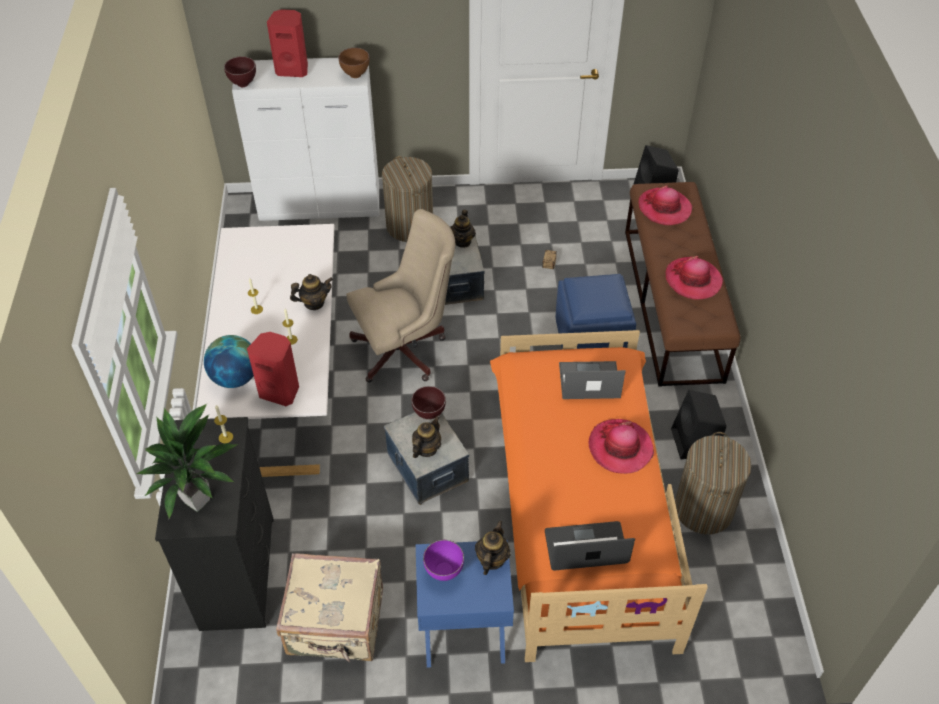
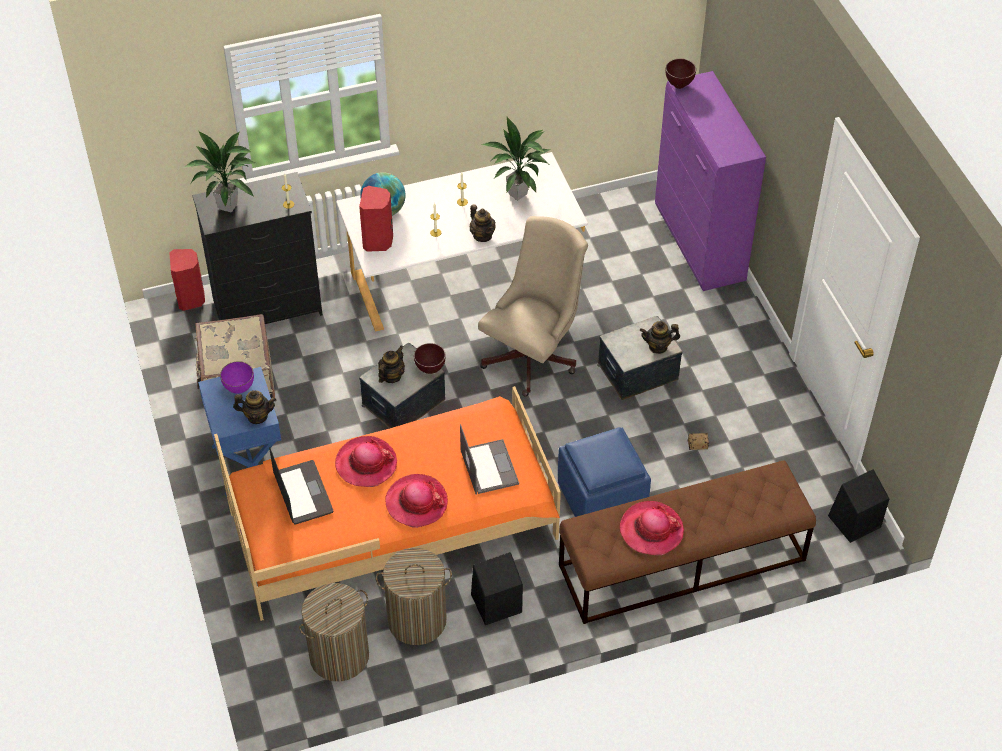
camera: 75 degrees right, 0 degrees up
(269, 264) = (518, 194): none -> potted plant
(293, 69) = (717, 111): red speaker -> red speaker (191, 299)
(321, 206) = (700, 245): white cabinet -> purple cabinet
(354, 75) = (730, 155): brown bowl -> none
(405, 350) = (534, 355): beige office chair -> beige office chair turned 105 degrees counterclockwise
(410, 226) = (701, 319): laundry basket -> laundry basket (339, 656)
(426, 449) = (391, 376): teapot -> teapot turned 75 degrees counterclockwise
(664, 208) = (754, 492): hat -> hat (366, 463)

